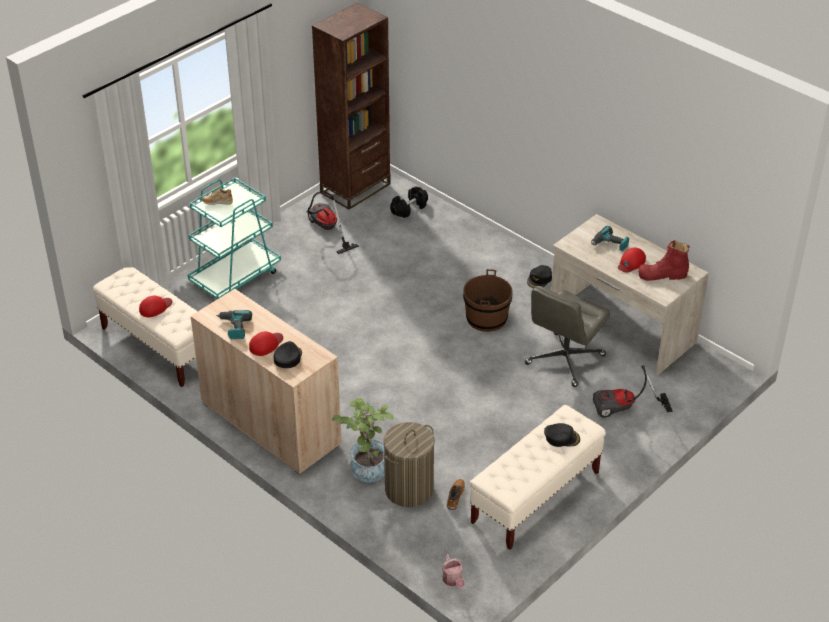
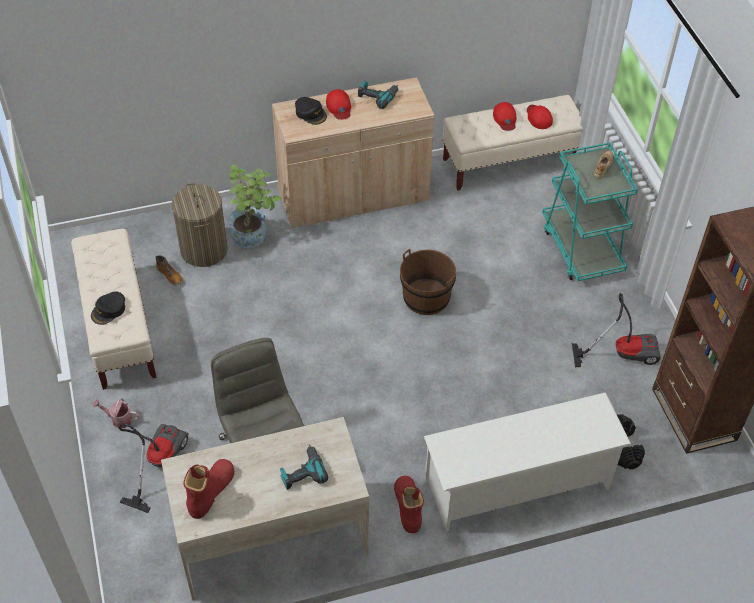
camera: 120 degrees right, 10 degrees up
(453, 581) = (90, 233): watering can -> watering can (119, 419)
(478, 241) = (518, 485): none -> white shoe rack
(486, 318) = (377, 419): brown bucket -> brown bucket (426, 297)
(539, 279) = (408, 506): black cap -> red boot
(631, 262) = (255, 473): red cap -> red cap (538, 117)

